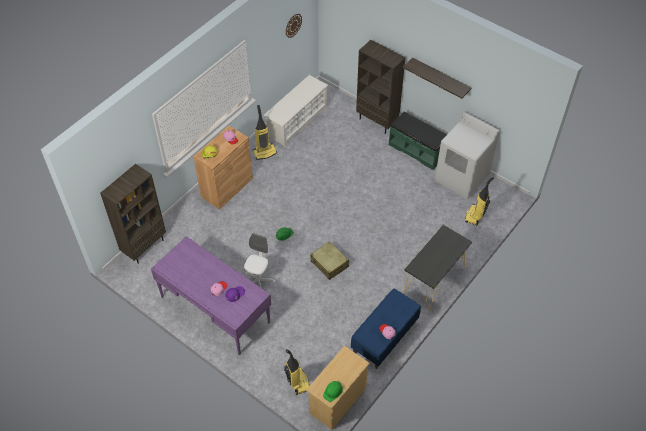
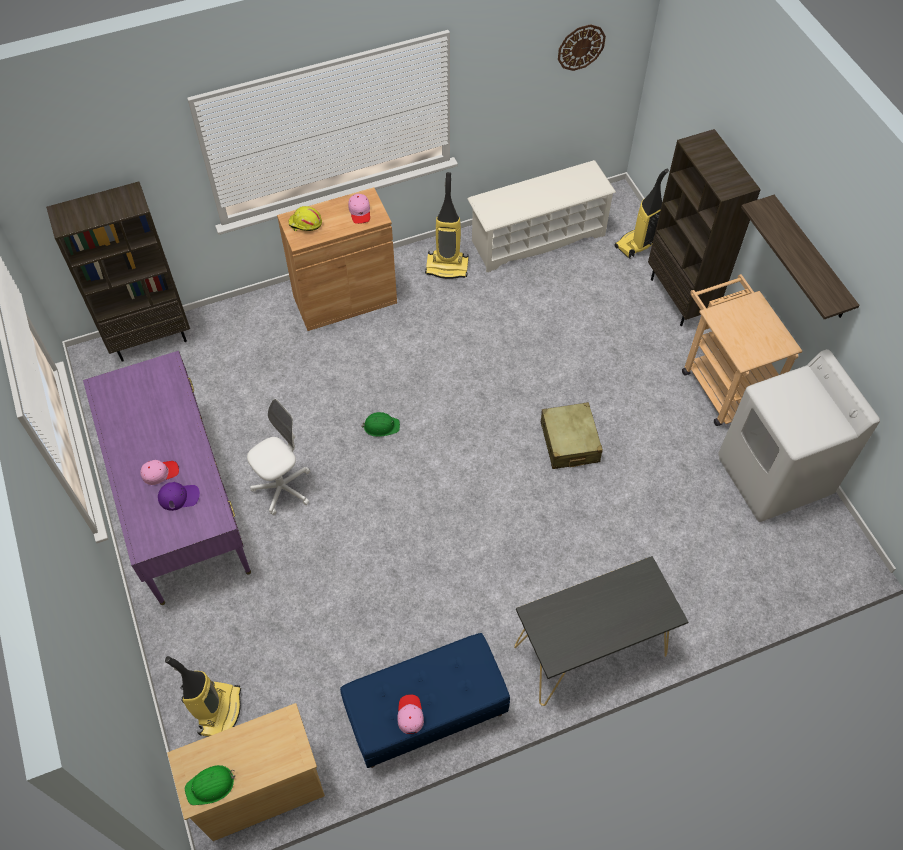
camera: 30 degrees right, 5 degrees up
(329, 264) = (421, 519): beige suitcase -> beige suitcase (569, 442)
(417, 150) = (721, 383): green bench -> beige cart
(475, 216) = (753, 563): vacuum cleaner -> vacuum cleaner (637, 245)

